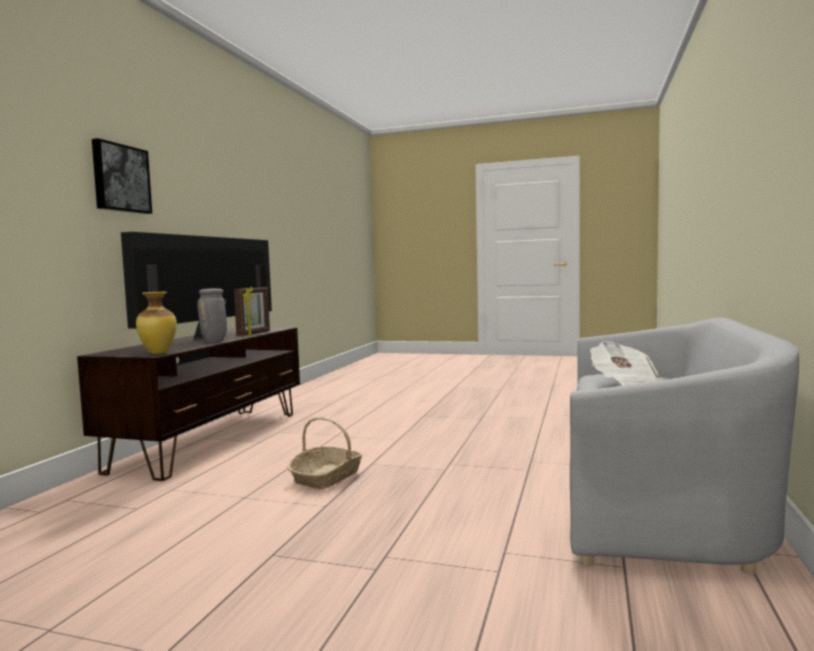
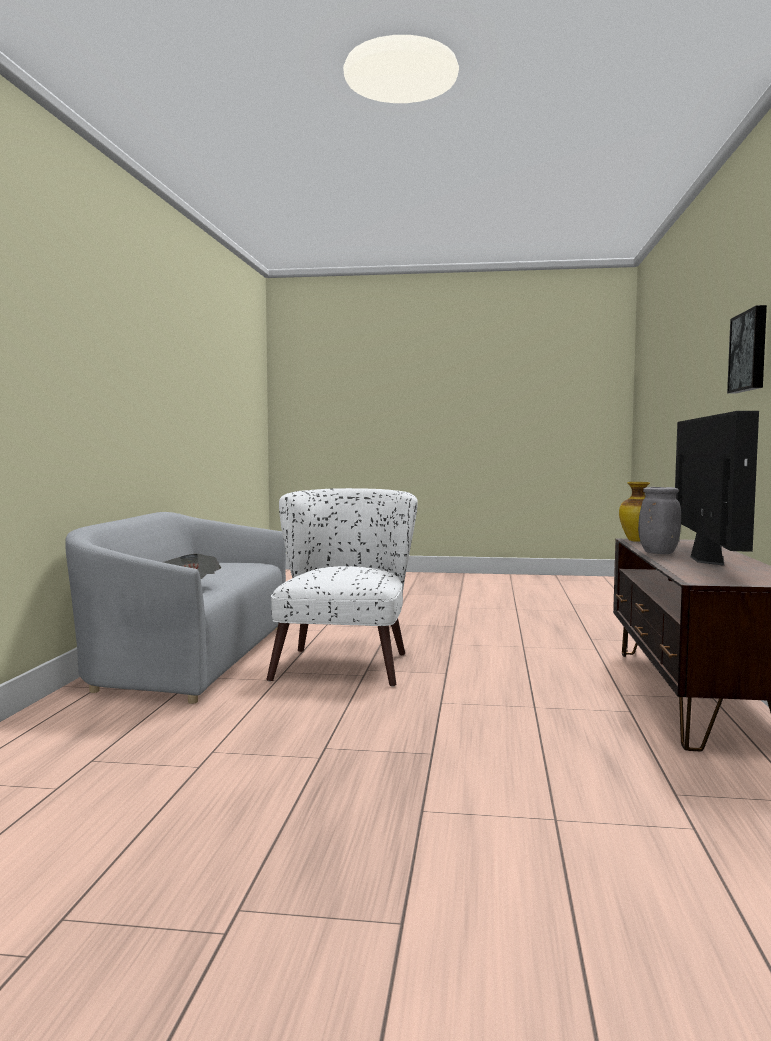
camera: 170 degrees right, 0 degrees up
(254, 334) = (675, 566): picture frame -> none
(326, 477) = (476, 660): basket -> none
(465, 480) = (345, 662): none -> white armchair

